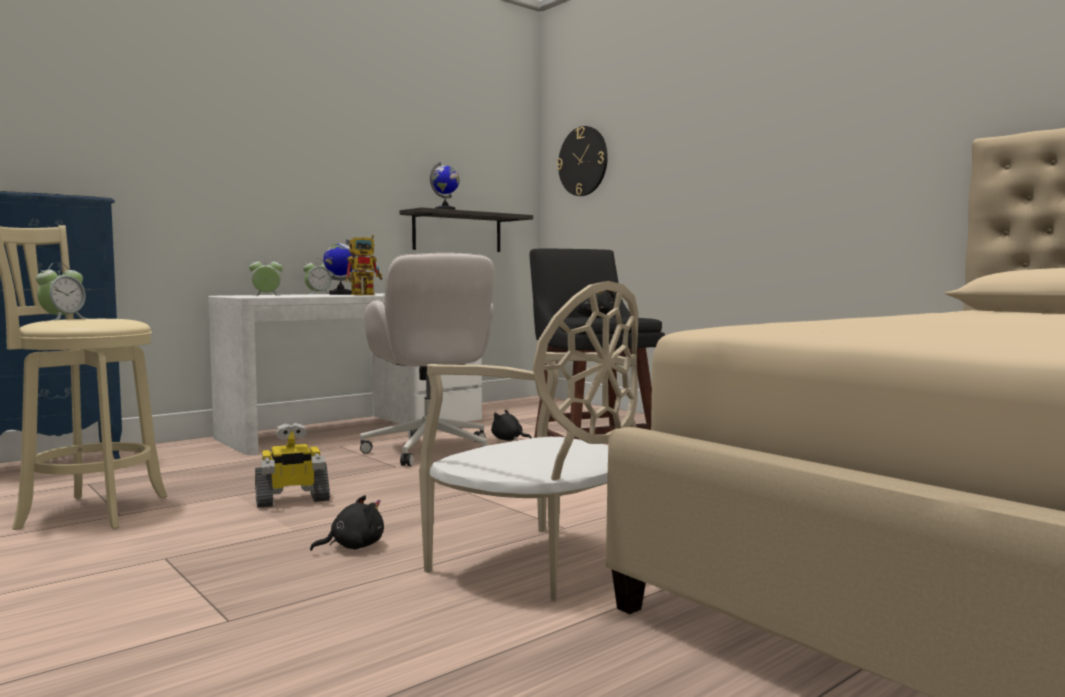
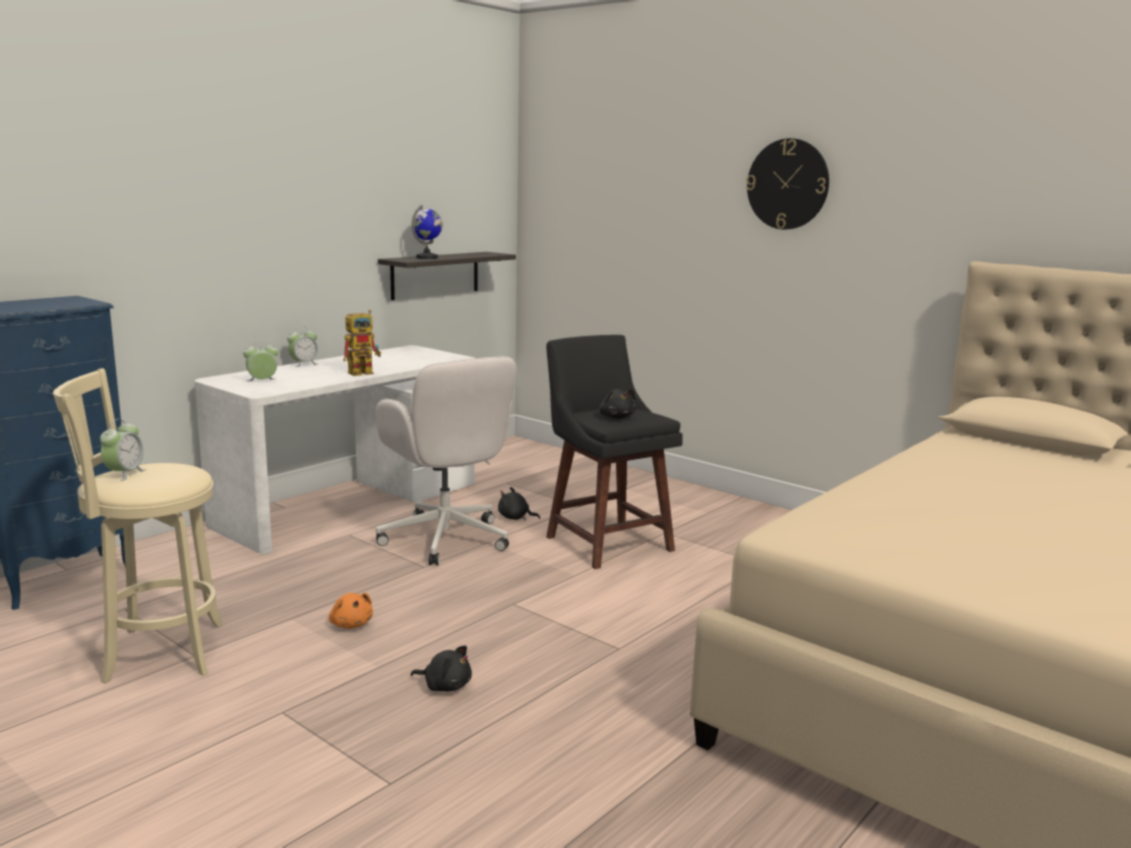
camera: 10 degrees left, 10 degrees up
(292, 500) = (351, 624): toy robot -> orange plush toy
(340, 294) = (332, 369): globe -> none
(353, 547) = (445, 686): black plush toy -> black plush toy turned 60 degrees clockwise
(538, 566) = (615, 700): beige chair -> none
(583, 161) = (569, 196): wall clock -> wall clock (787, 184)

